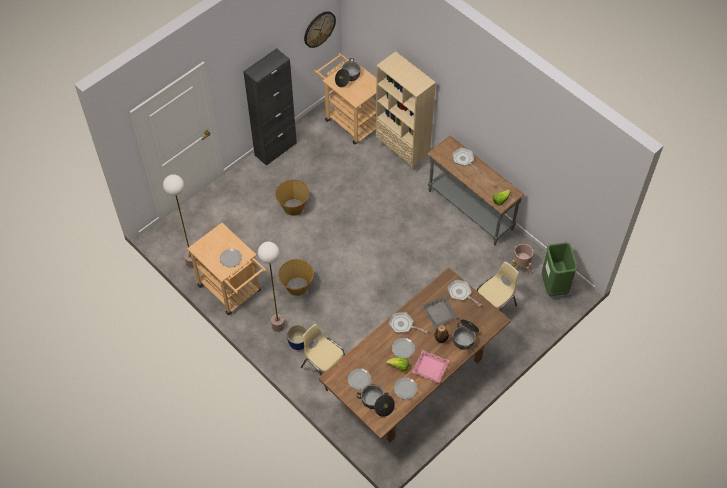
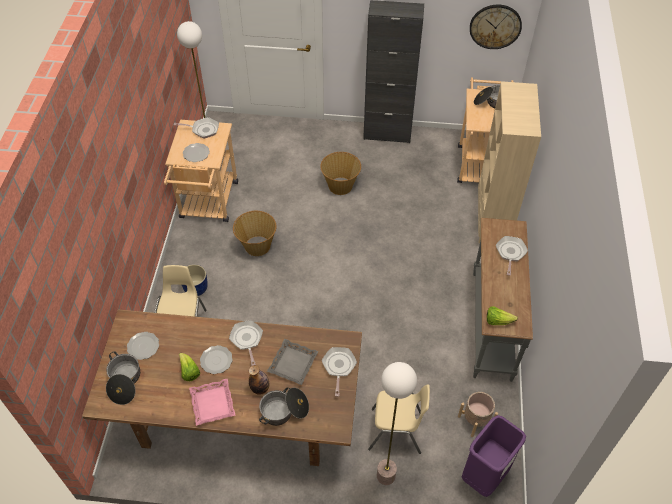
camera: 50 degrees right, 5 degrees down
(211, 241) = (203, 130): none -> frying pan
(278, 326) = (200, 261): floor lamp -> floor lamp (386, 476)
(406, 389) = (165, 398): plate -> none
(554, 286) = (484, 476): green trash can -> purple trash can

